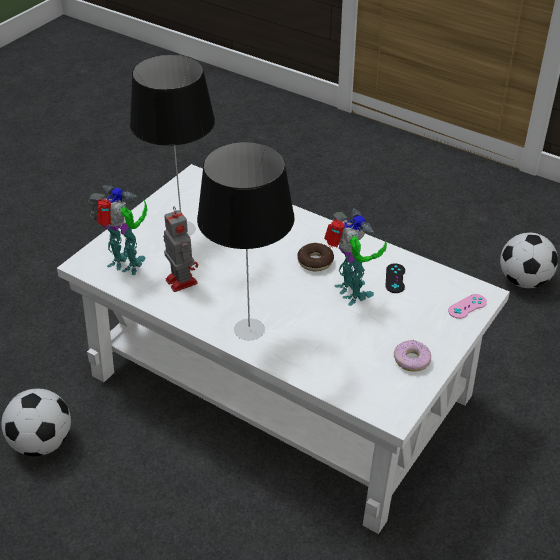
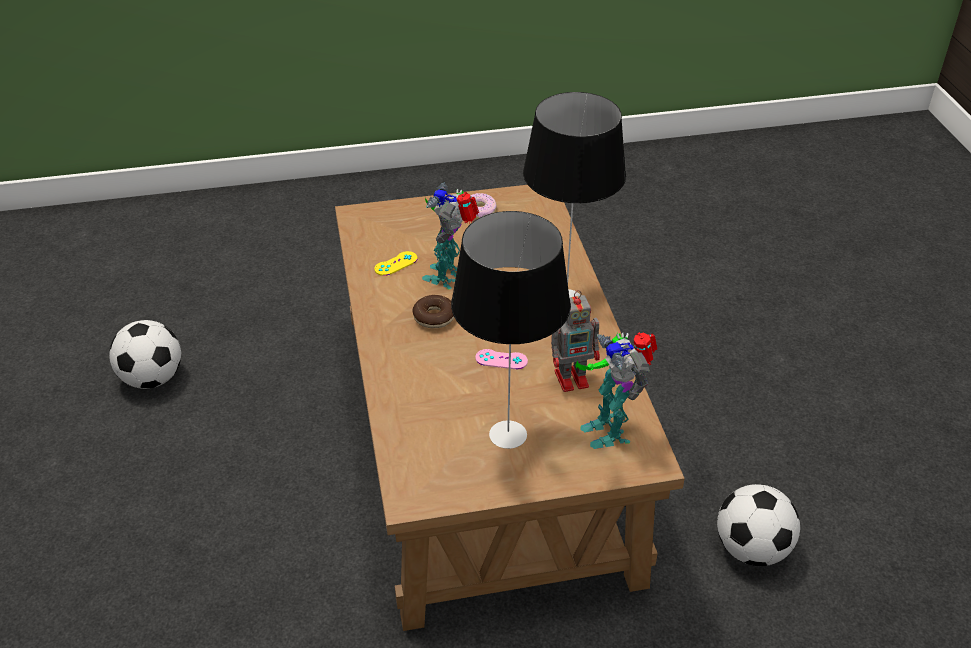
camera: 135 degrees left, 0 degrees up
(180, 280) = (573, 378): toy robot -> toy robot turned 120 degrees counterclockwise
(281, 385) = (483, 445): white coffee table -> brown coffee table
(395, 278) = (396, 264): black game controller -> yellow game controller
(467, 306) = (382, 215): pink game controller -> pink game controller (501, 359)

